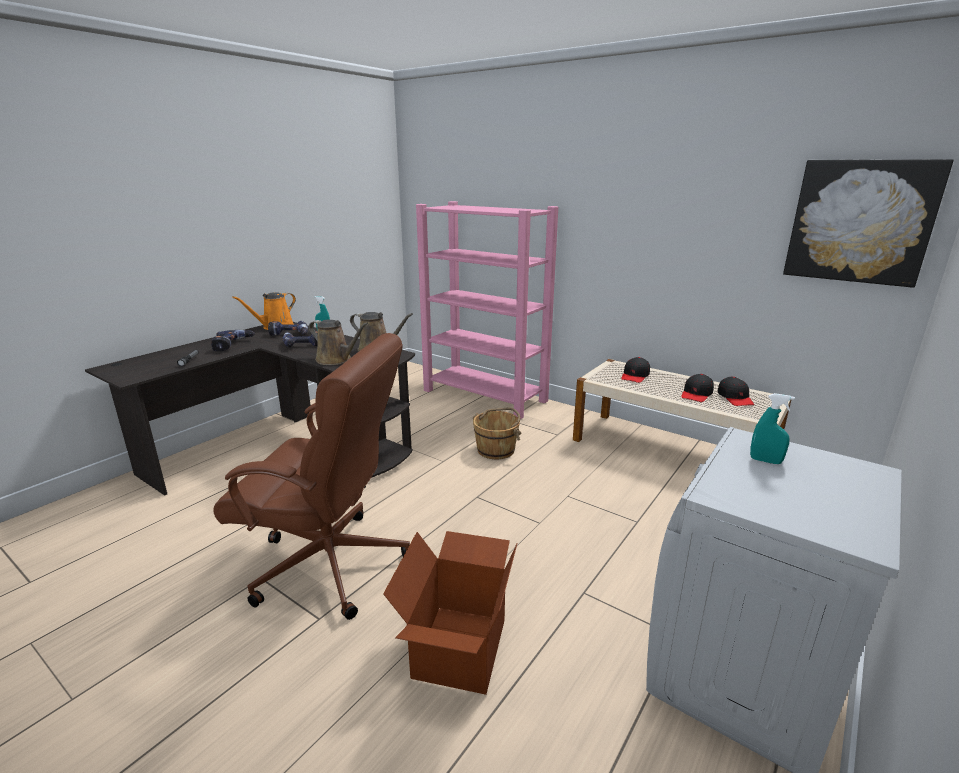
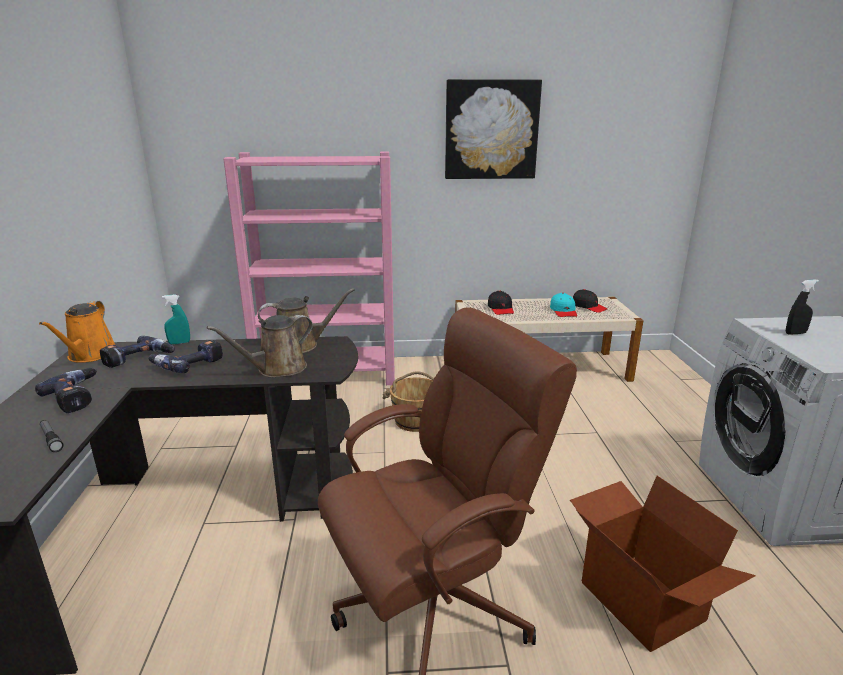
camera: 40 degrees left, 0 degrees up
(336, 360) = (277, 369): brown watering can -> brown watering can turned 150 degrees clockwise
(696, 394) = (563, 311): black cap -> turquoise cap
(765, 461) = (795, 333): turquoise spray bottle -> black spray bottle
(860, 222) = (650, 151): picture -> picture (491, 130)

